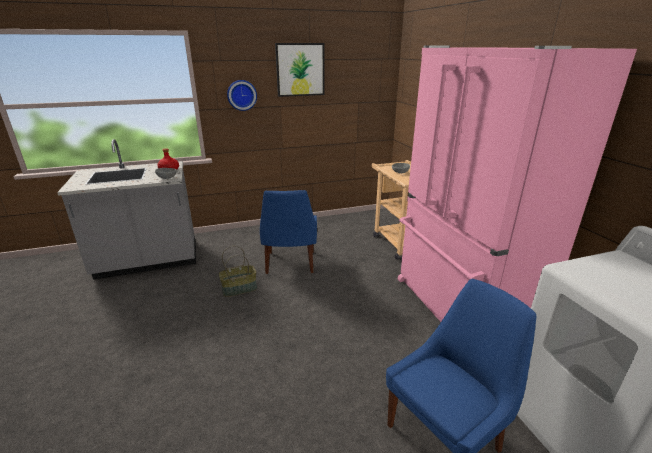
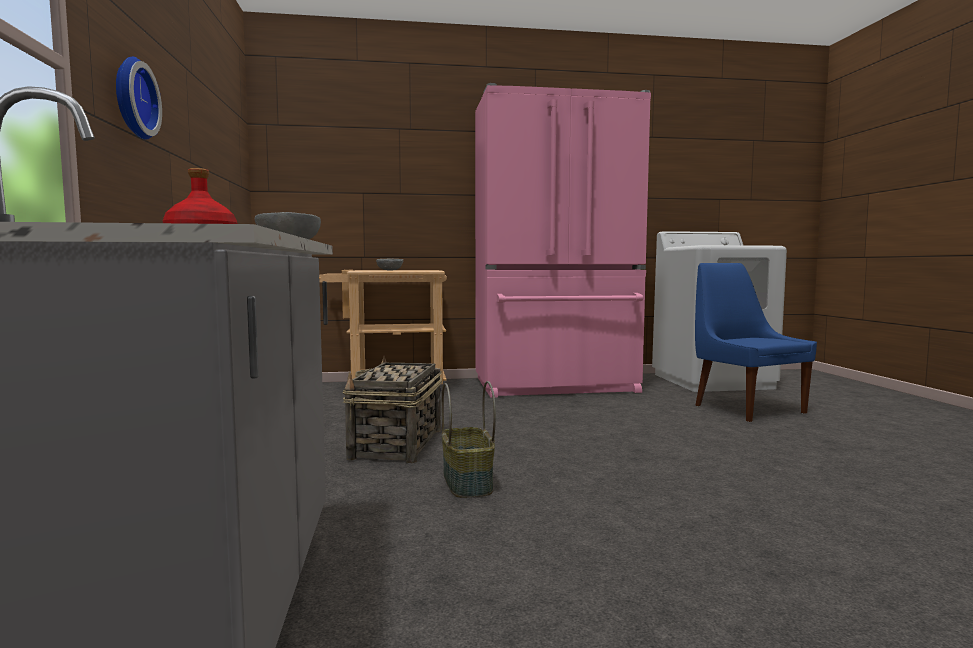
camera: 80 degrees left, 20 degrees down
(290, 264) = (396, 444): blue chair -> basket
(300, 70) = (188, 86): picture -> none

